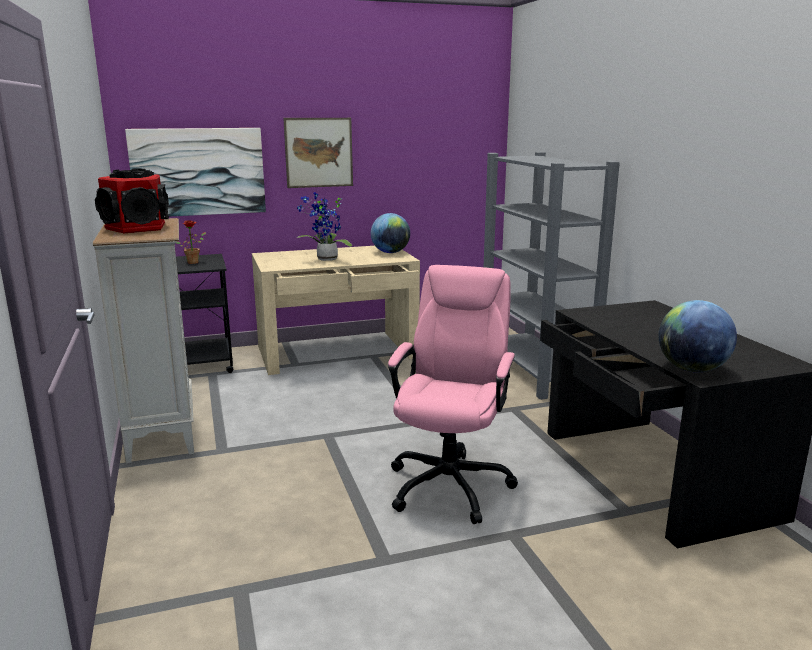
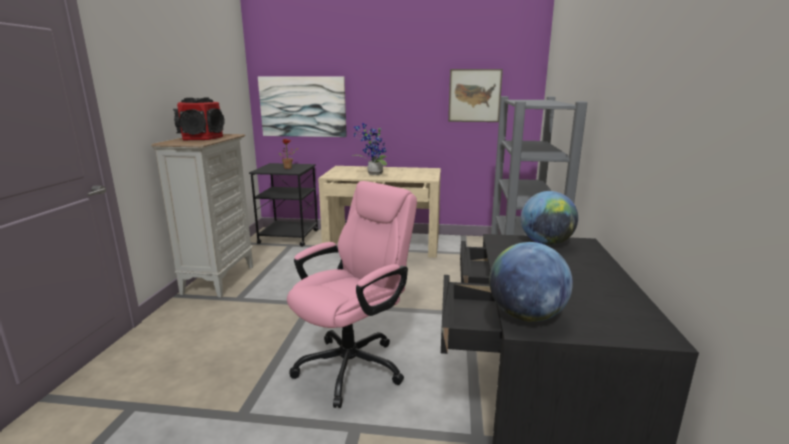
camera: 25 degrees right, 0 degrees up
(319, 152) = (386, 95): picture -> picture (474, 95)
(390, 252) = (427, 173): globe -> globe (546, 243)

